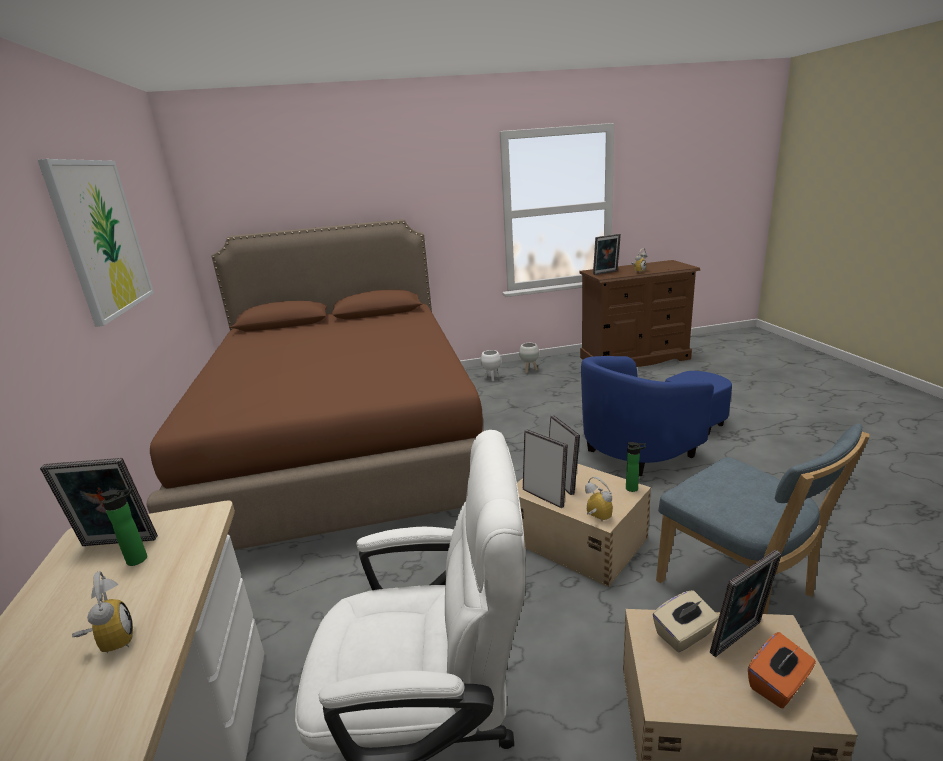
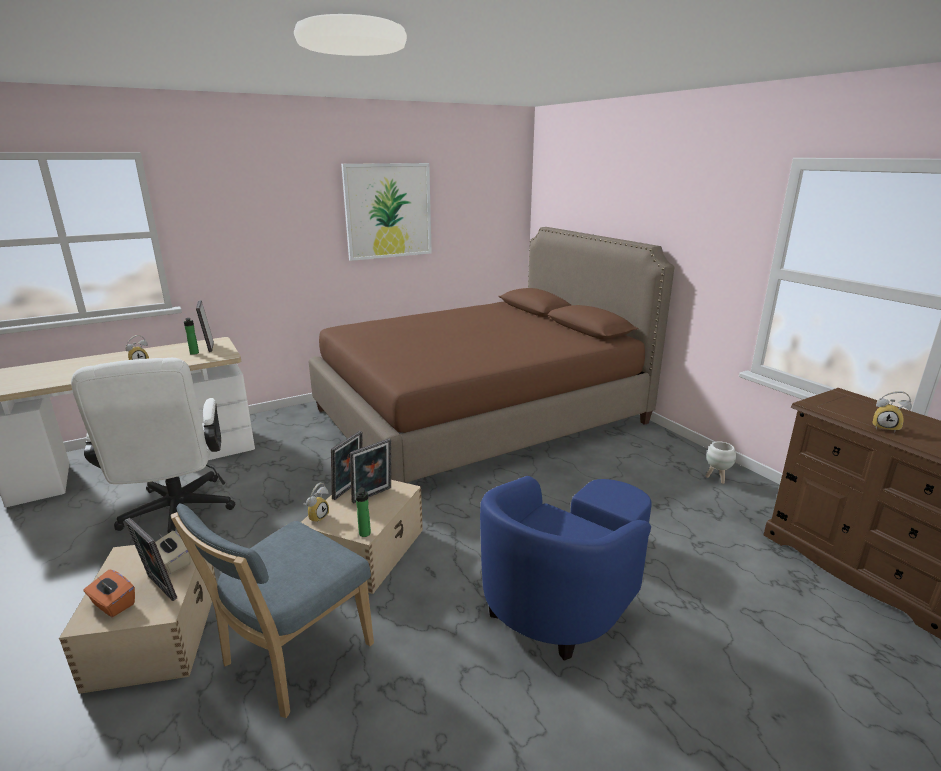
camera: 70 degrees right, 0 degrees up
(491, 378) = (668, 457): white planter -> none
(606, 273) = (843, 405): picture frame -> none
(650, 444) = (566, 592): blue armchair -> blue armchair turned 90 degrees counterclockwise

